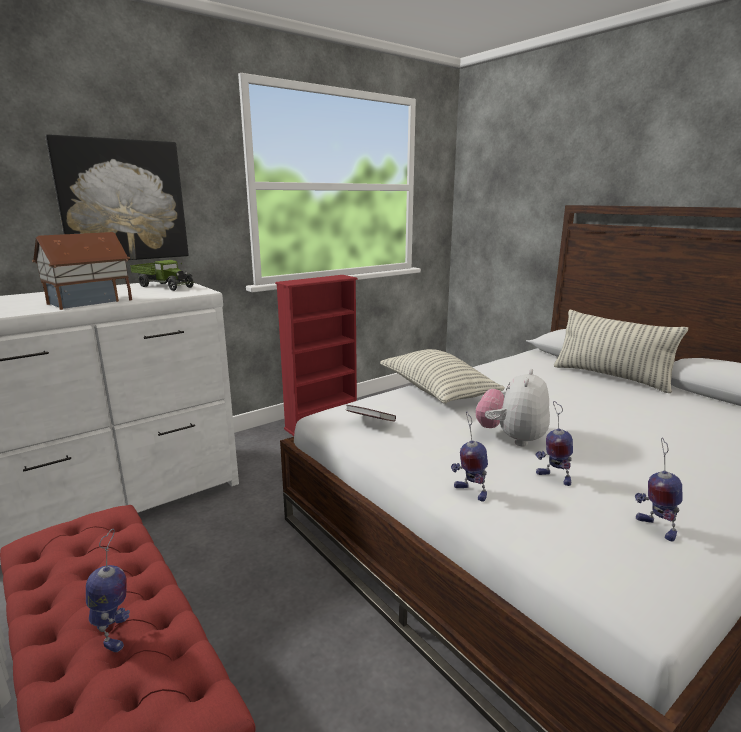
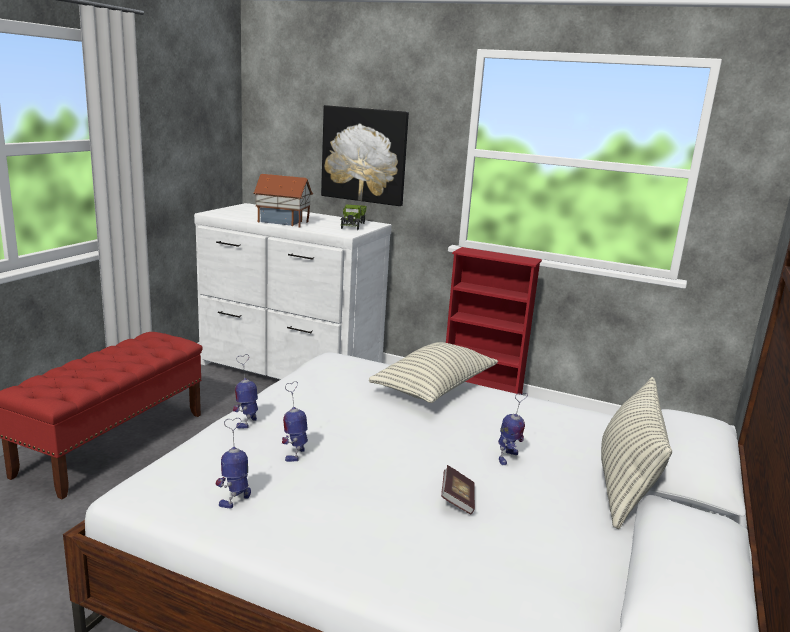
camera: 60 degrees right, 0 degrees up
(114, 633) = (91, 369): toy robot -> toy robot (507, 458)
(370, 422) = (331, 371): book -> book (457, 500)
(511, 438) = (361, 432): plush toy -> none

